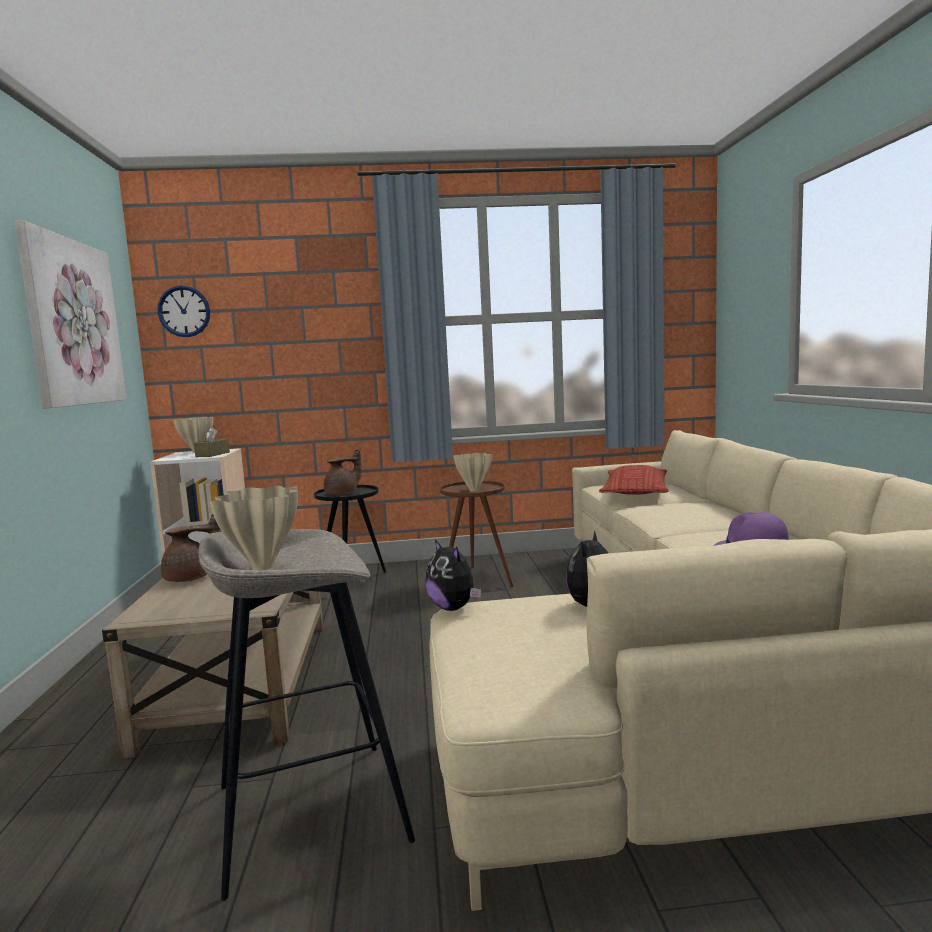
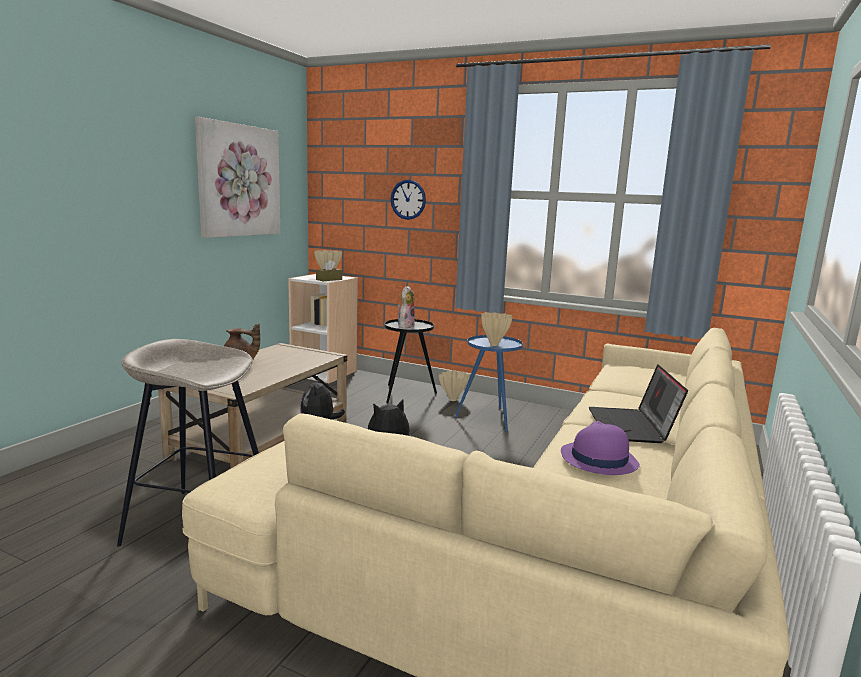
camera: 30 degrees right, 5 degrees up
(184, 311) = (334, 172): wall clock -> wall clock (408, 199)
(265, 567) = (181, 367): beige vase -> beige vase (453, 400)
(343, 494) = (405, 326): brown teapot -> plush toy
(477, 579) = (489, 418): brown side table -> blue side table
(635, 490) = (635, 377): pillow -> none
(720, 523) = (632, 427): none -> laptop

